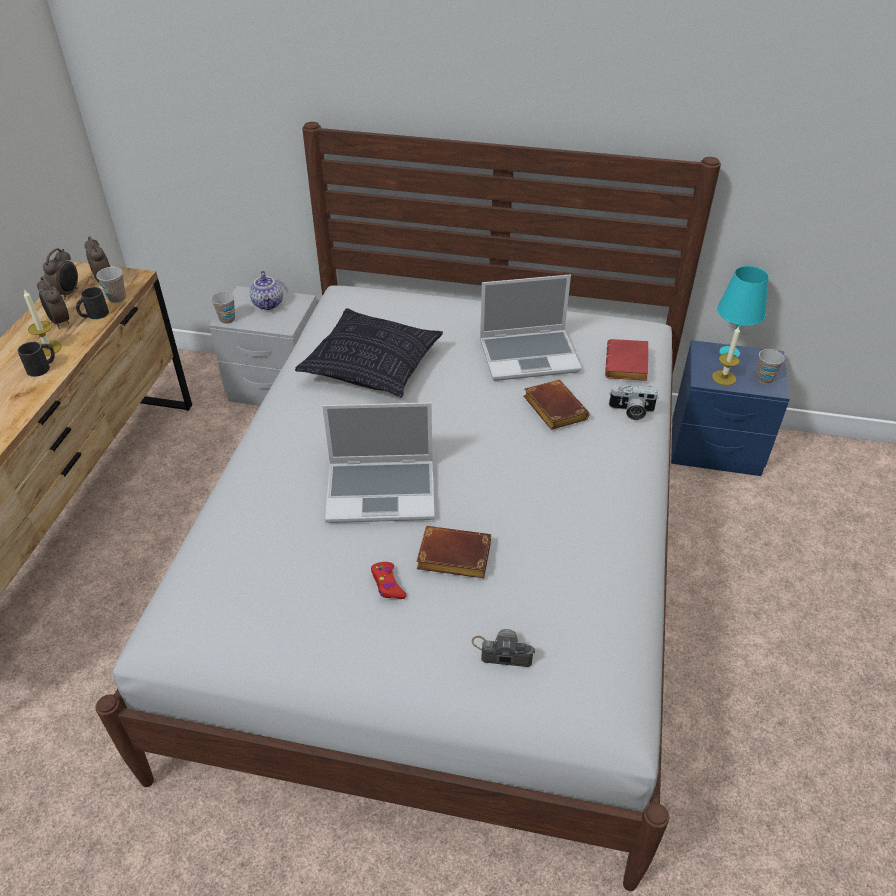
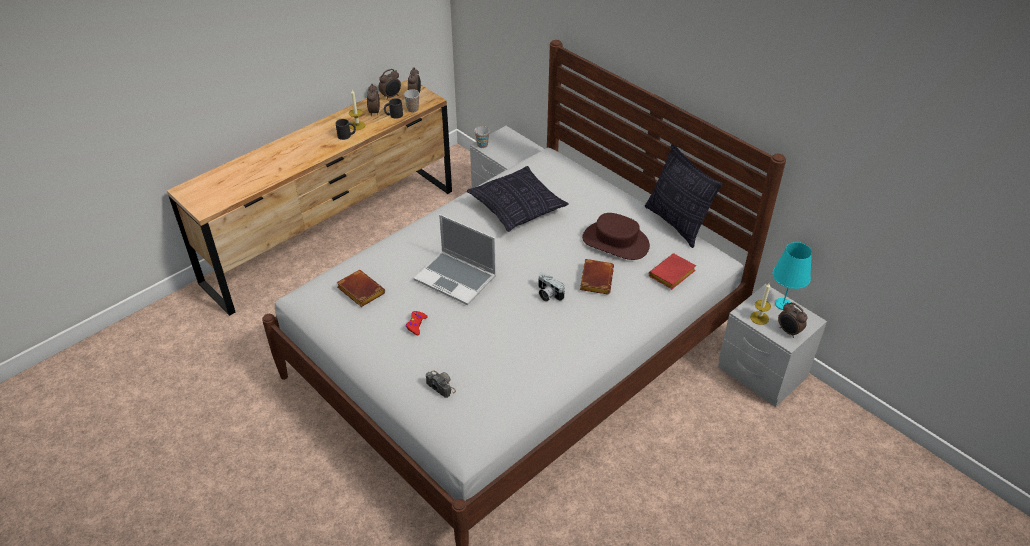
camera: 35 degrees right, 0 degrees up
(269, 304) = (514, 145): teapot -> none
(452, 558) = (458, 329): brown book -> brown book (359, 291)
(530, 355) = (615, 242): laptop -> brown hat
(569, 308) = (676, 223): none -> pillow
(631, 411) = (642, 303): camera -> camera (548, 294)
(715, 447) = (762, 372): blue nightstand -> grey nightstand
(764, 378) = (788, 331): cup -> alarm clock

